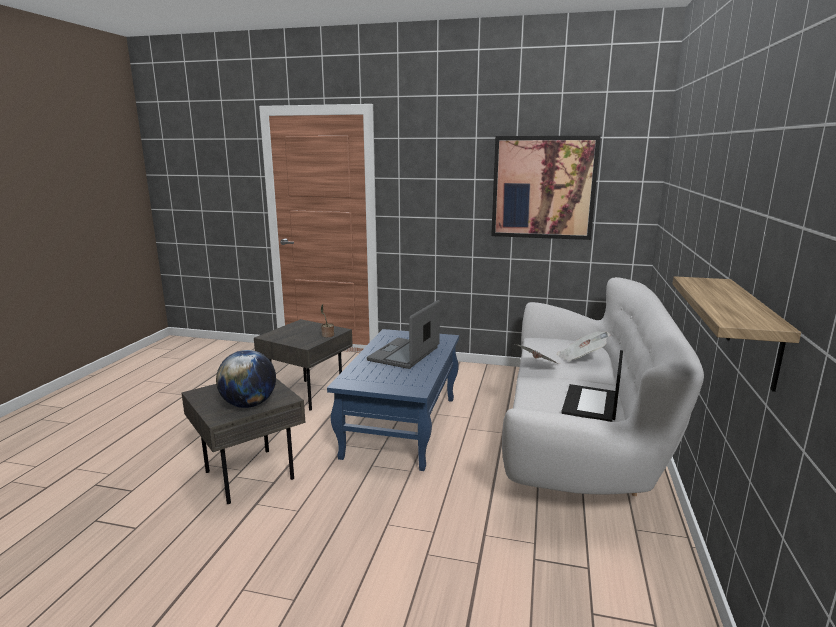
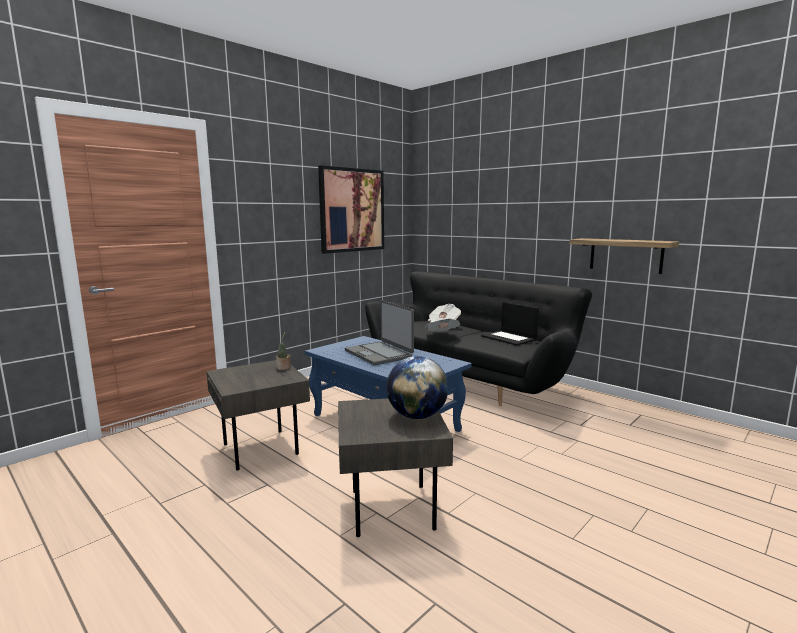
camera: 60 degrees left, 5 degrees down
(581, 442) = (471, 379): white sofa -> black sofa

